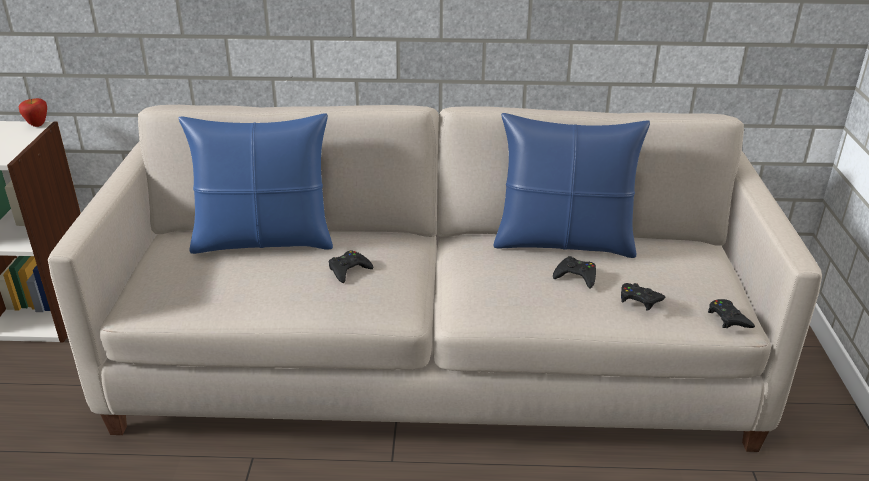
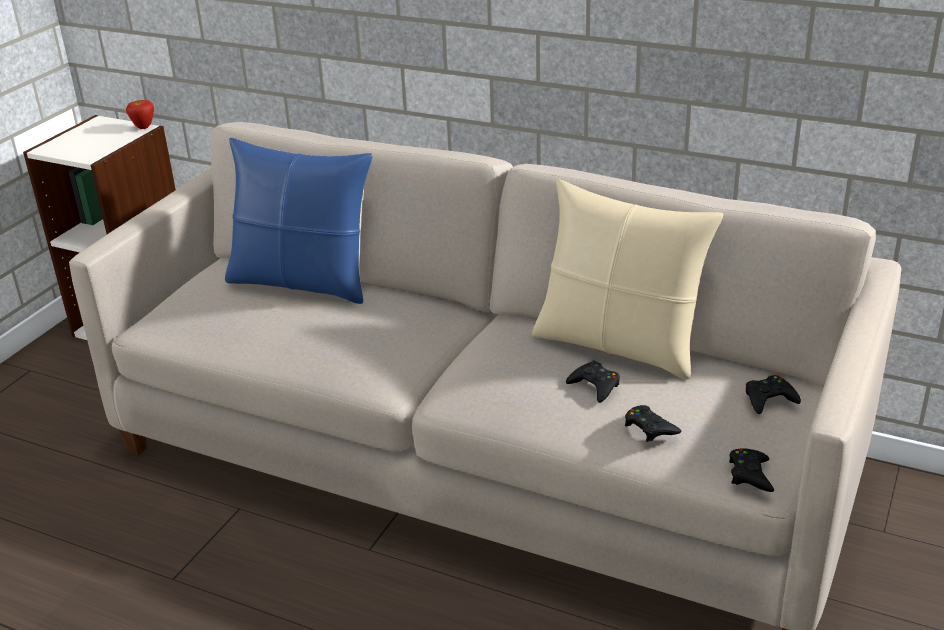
camera: 25 degrees right, 0 degrees up
(349, 270) = (358, 329): black game controller -> black game controller (769, 399)
(564, 242) = (618, 345): blue pillow -> beige pillow

